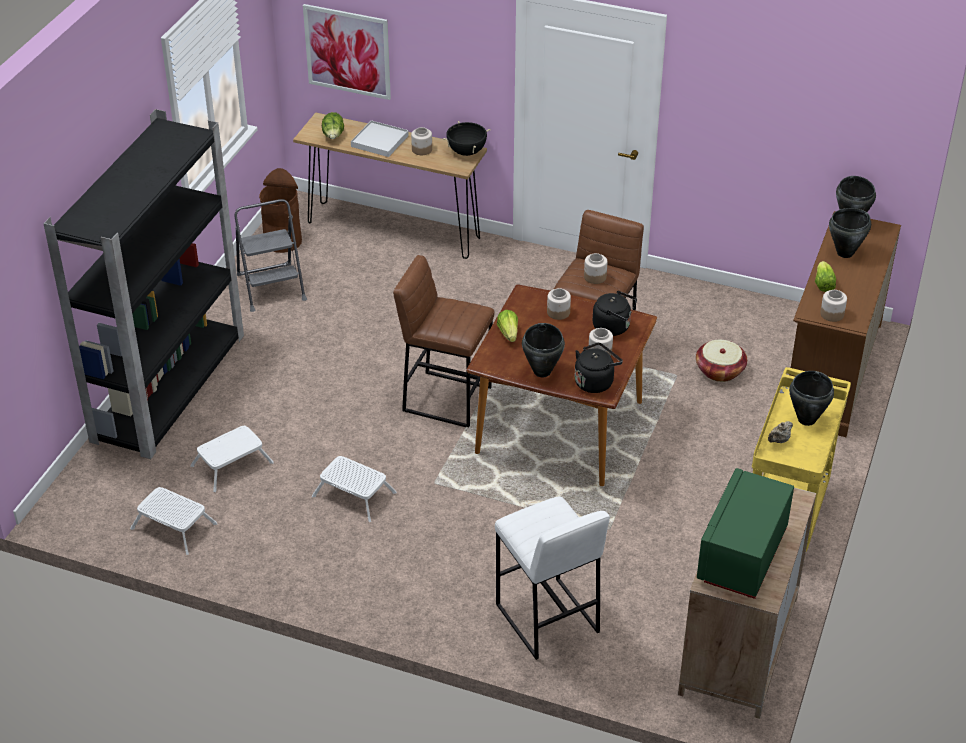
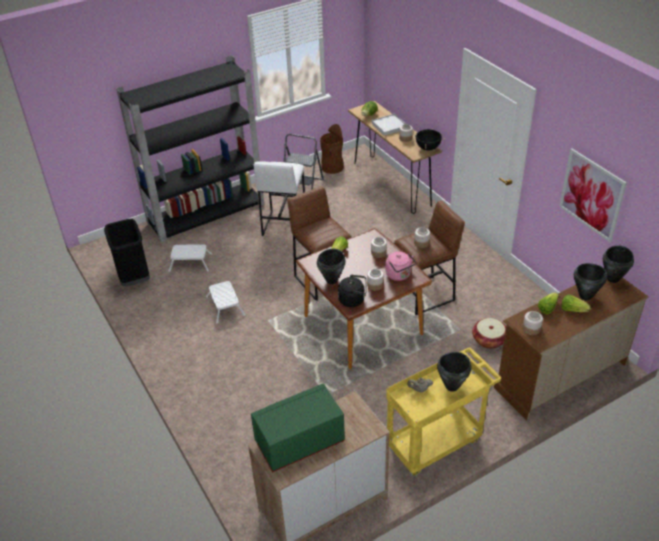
camera: 40 degrees right, 0 degrees up
(173, 526) = (134, 278): white step ladder -> black trash can
(347, 51) = (390, 67): picture -> picture (591, 195)
(548, 619) = (241, 424): white stool -> white stool (284, 225)
(613, 327) = (399, 275): black kettle -> pink kettle
(848, 274) = (573, 310): none -> lettuce

